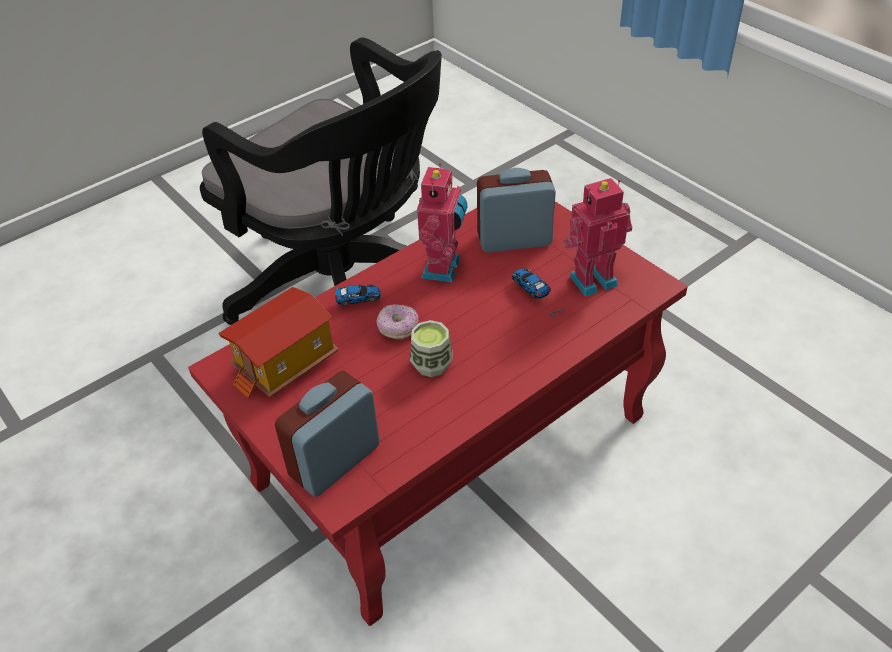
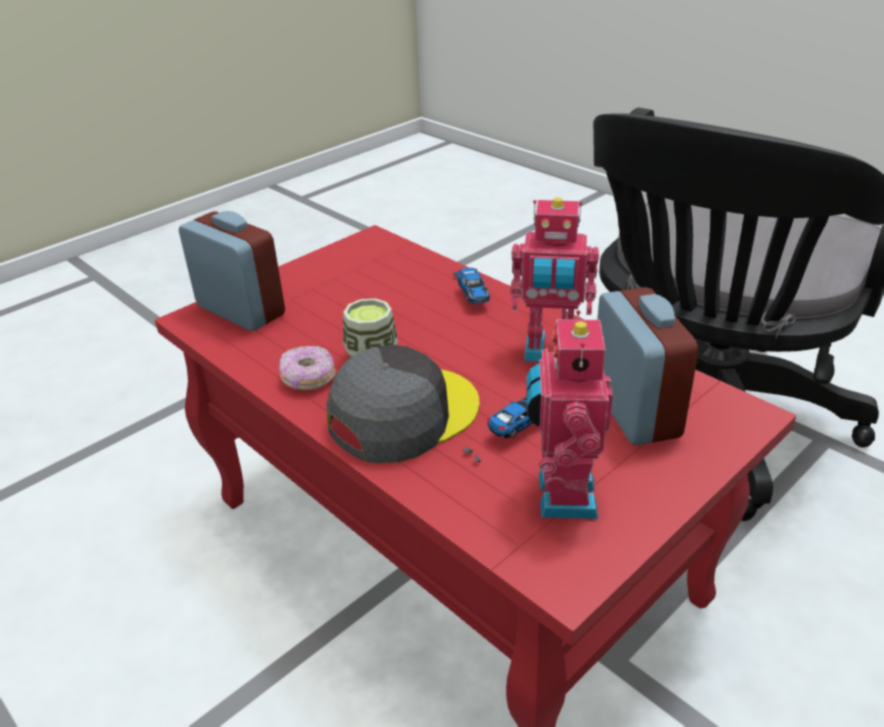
camera: 85 degrees right, 10 degrees down
(286, 364) = (375, 269): toy house -> none
(398, 328) = (432, 328): donut -> donut (308, 379)
(509, 346) = (402, 415): none -> grey cap
(591, 279) = (561, 495): toy robot -> toy robot turned 150 degrees counterclockwise

